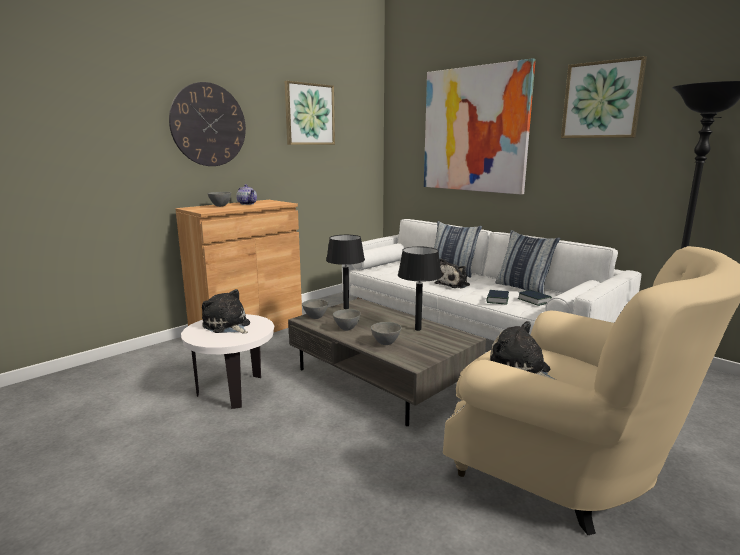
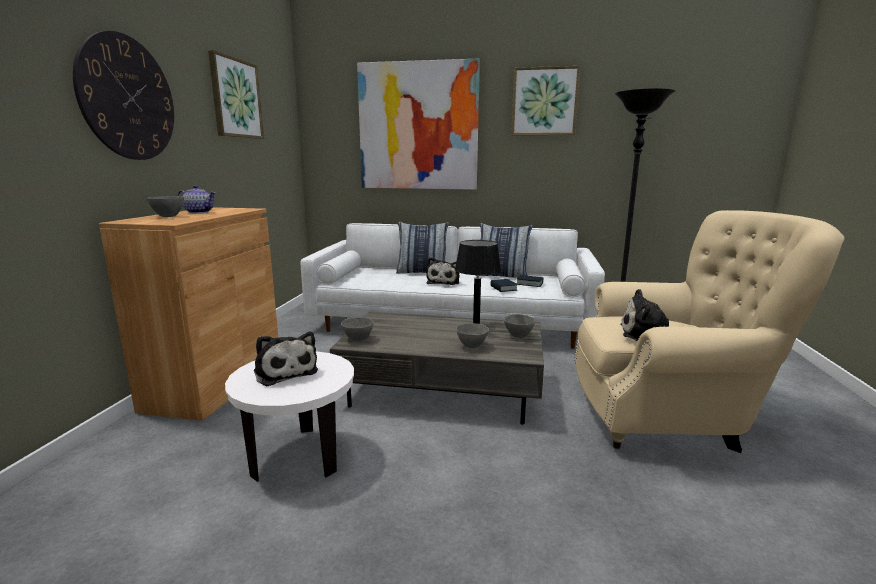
camera: 35 degrees left, 0 degrees up
(227, 326) = (285, 371): plush toy -> plush toy turned 135 degrees counterclockwise
(346, 308) = (374, 323): black table lamp -> none
(346, 328) = (411, 342): grey bowl -> grey bowl (518, 336)

